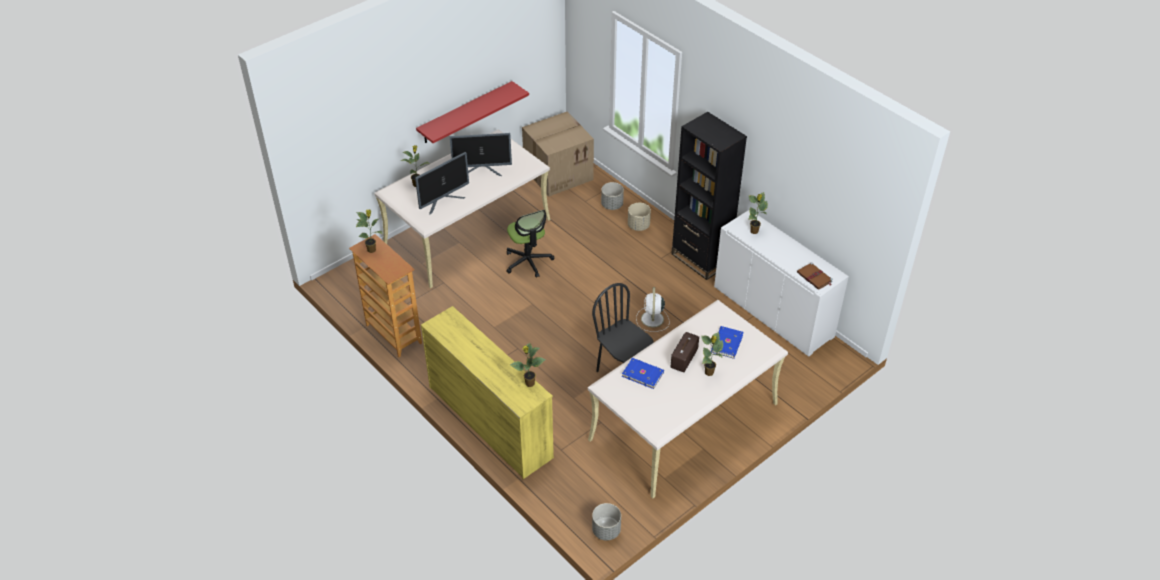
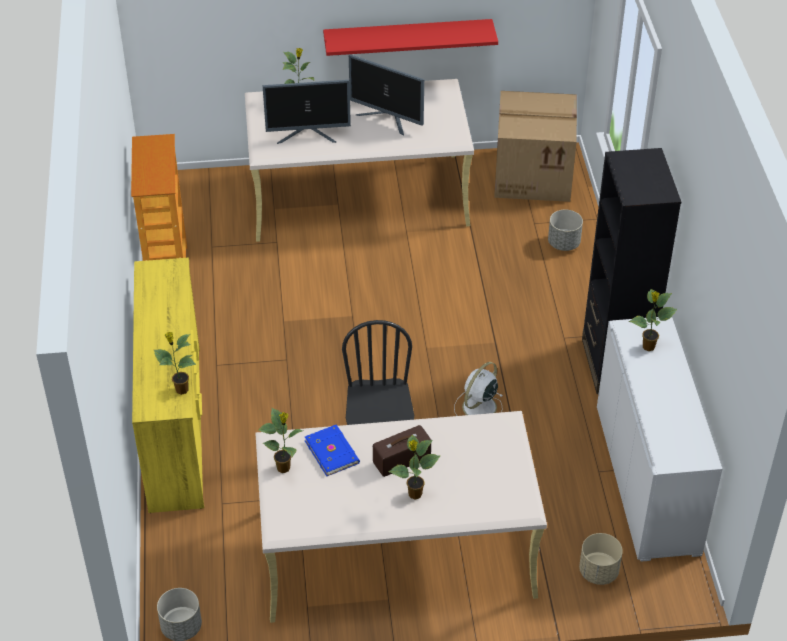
camera: 35 degrees right, 0 degrees up
(372, 250) = (153, 150): potted plant -> potted plant (284, 468)
(528, 261) = (395, 264): office chair -> none
(638, 225) = (573, 284): beige planter -> beige planter (599, 572)
(726, 343) = (473, 470): blue book -> none
(815, 277) = (671, 446): brown book -> none

